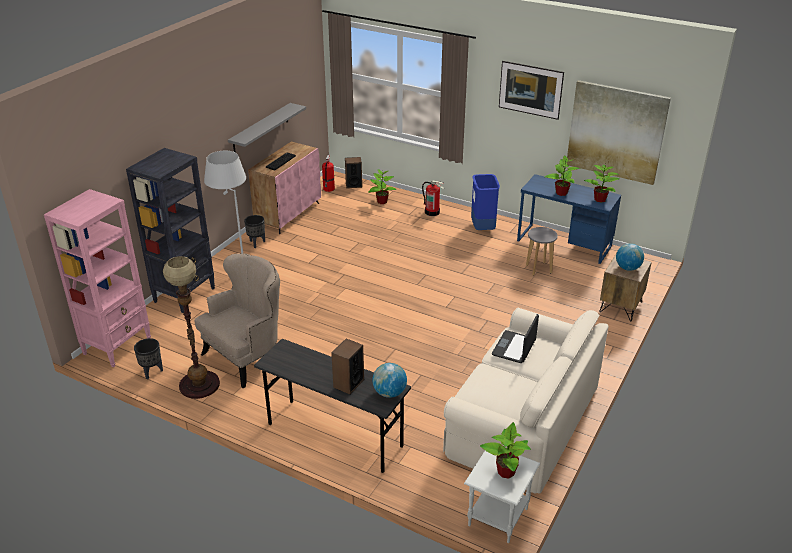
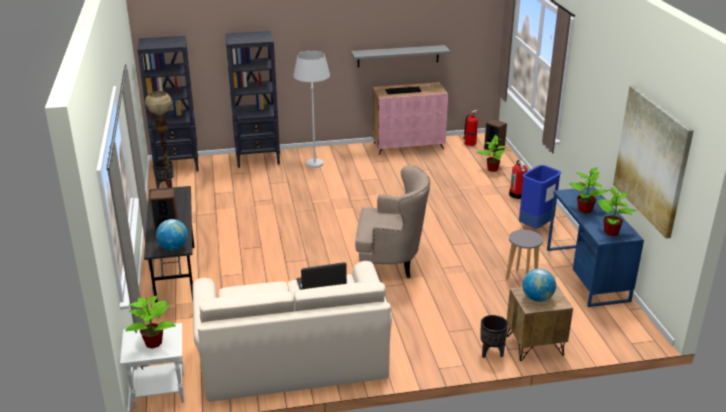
camera: 50 degrees right, 5 degrees down
(118, 346) = (177, 166): pink bookcase -> black bookcase
(246, 356) = (221, 209): beige armchair -> beige armchair (390, 264)
(256, 243) = (353, 152): black planter -> black planter (491, 353)
(529, 101) = (603, 100): picture -> none

